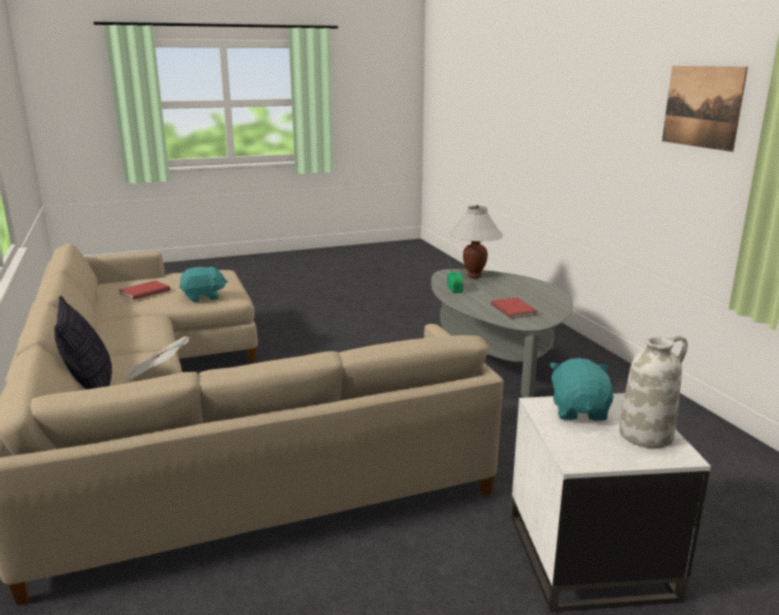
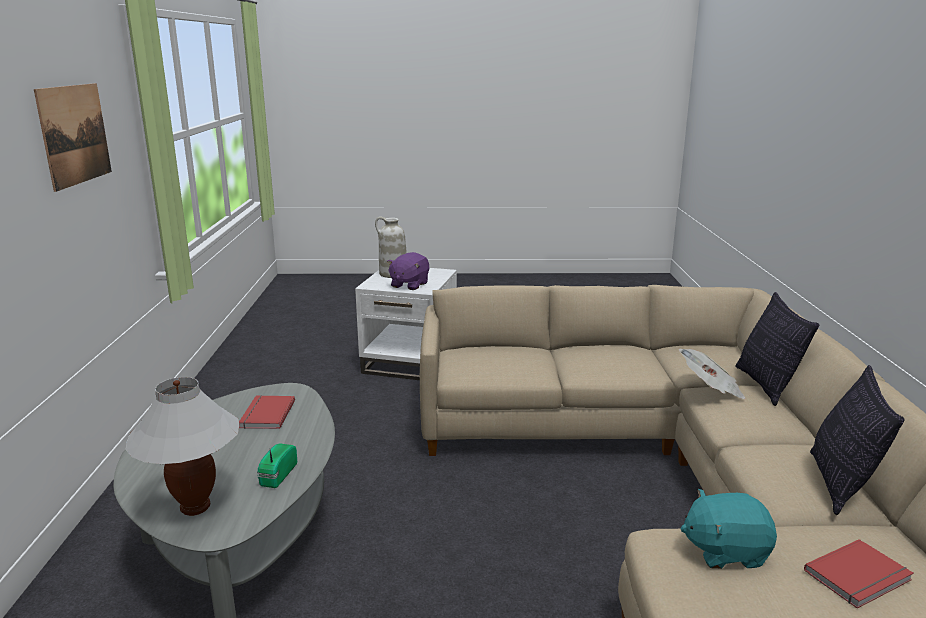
camera: 160 degrees left, 0 degrees up
(108, 326) = (841, 484): none -> pillow
(579, 411) = (409, 285): turquoise plush toy -> purple plush toy

